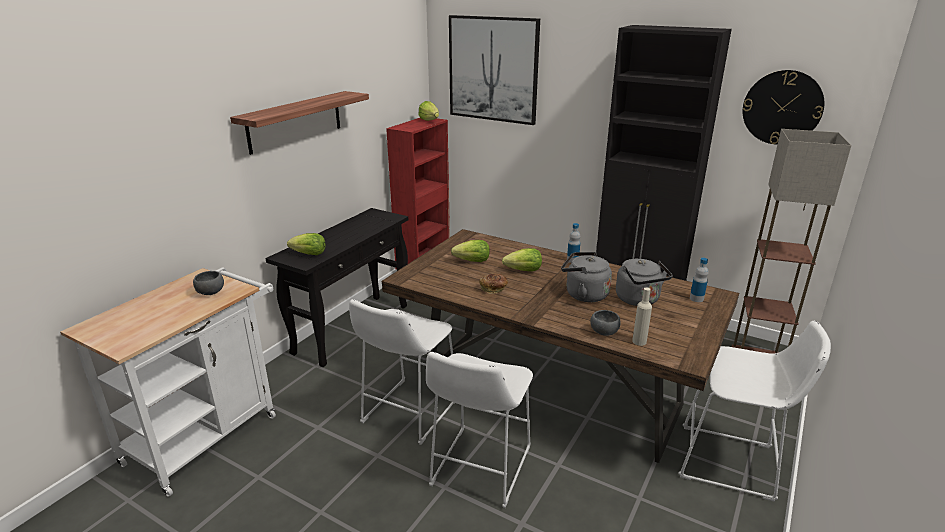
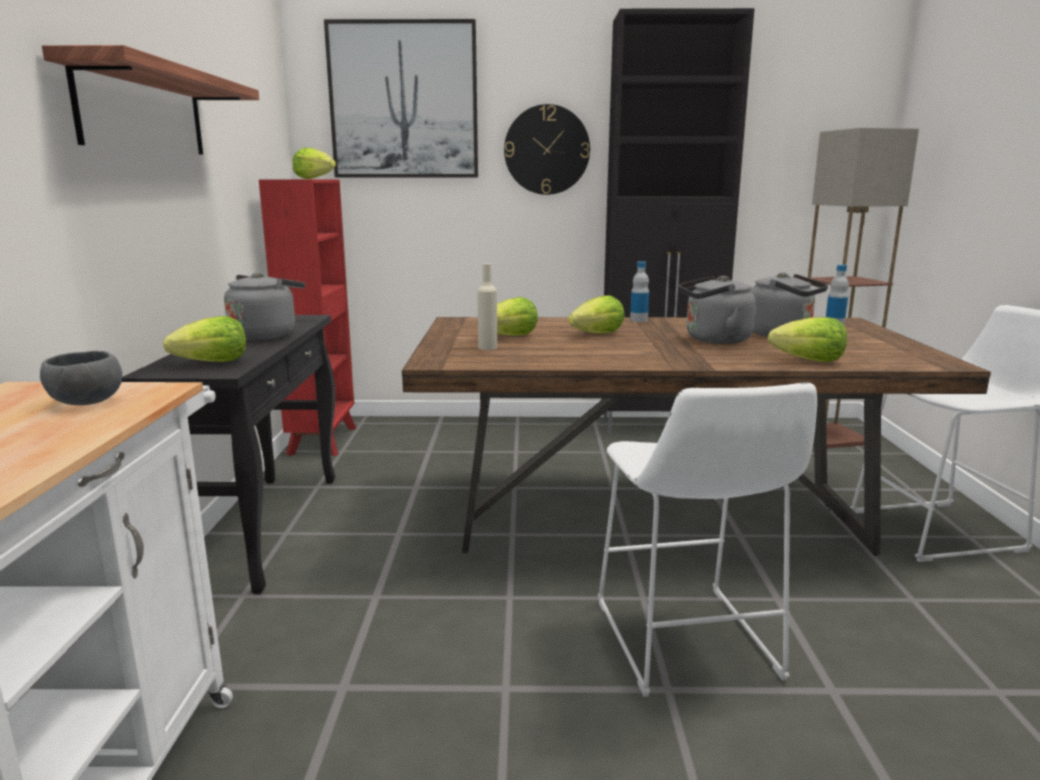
camera: 30 degrees left, 10 degrees down
(356, 232) = (266, 335): none -> grey kettle
(407, 413) = (489, 611): white stool -> none
(494, 289) = (593, 352): bread -> none
(604, 333) = (809, 361): grey bowl -> lettuce
(639, 341) = (861, 360): beige bottle -> beige bottle (487, 348)
(782, 107) = (799, 117): wall clock -> wall clock (547, 150)

